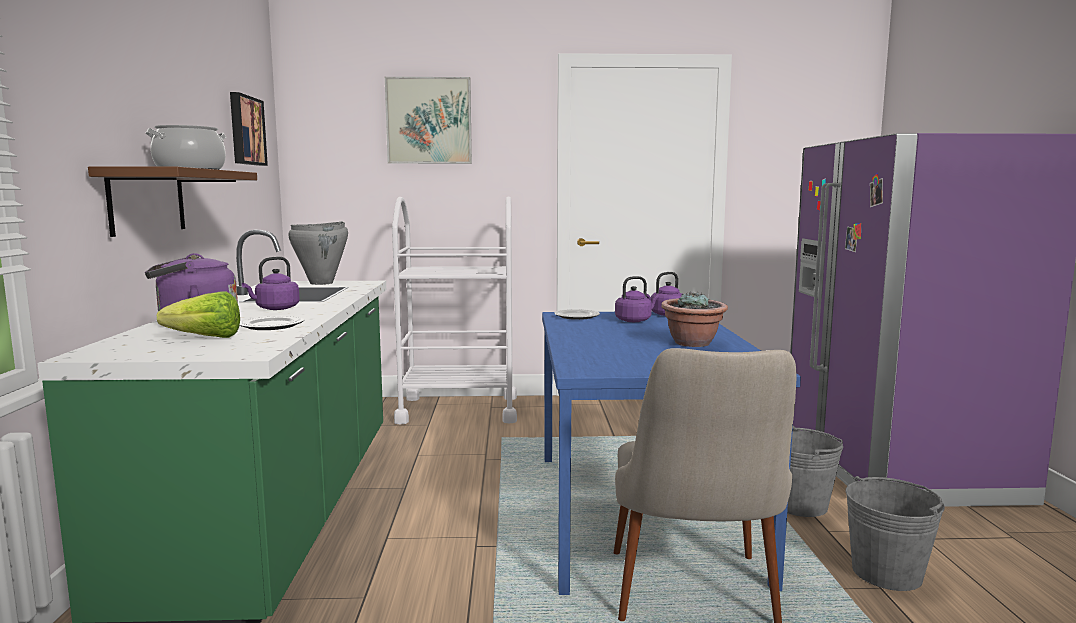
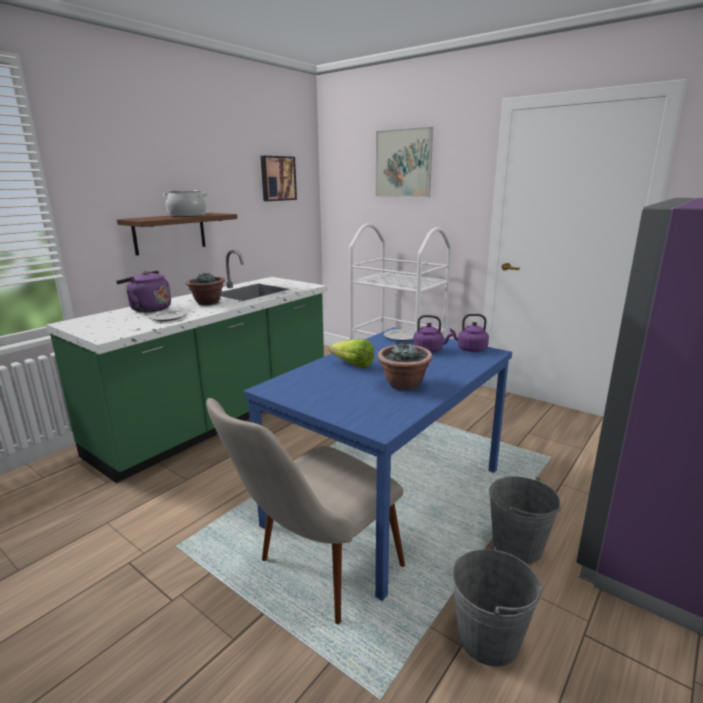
camera: 40 degrees right, 10 degrees up
(200, 338) = (123, 321): lettuce -> lettuce (350, 364)
(275, 308) = (207, 303): purple kettle -> potted plant
(322, 283) = (288, 283): grey cooking pot -> none

